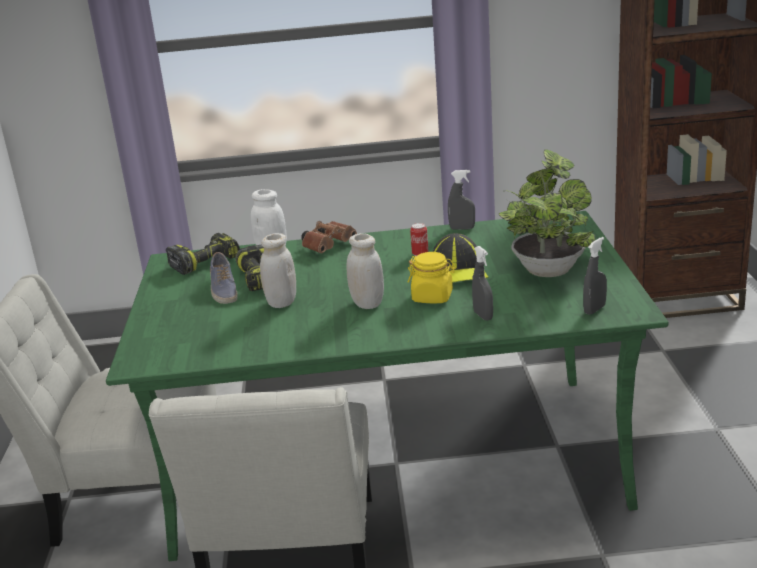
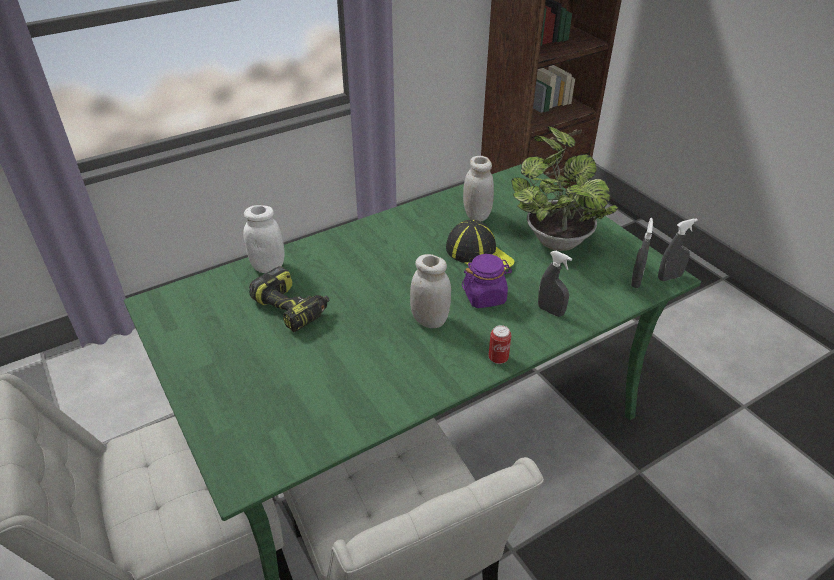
camera: 30 degrees left, 15 degrees up
(205, 261) = (201, 297): power drill -> none
(223, 290) = (258, 336): shoe -> none
(281, 302) = (338, 339): white jar -> white jar (477, 215)
(329, 246) = (325, 248): brown binoculars -> none
(420, 254) = (426, 242): can -> can (498, 358)
(432, 297) = (485, 296): yellow jar -> purple jar
(462, 228) = (438, 202): grey spray bottle -> grey spray bottle (669, 277)

